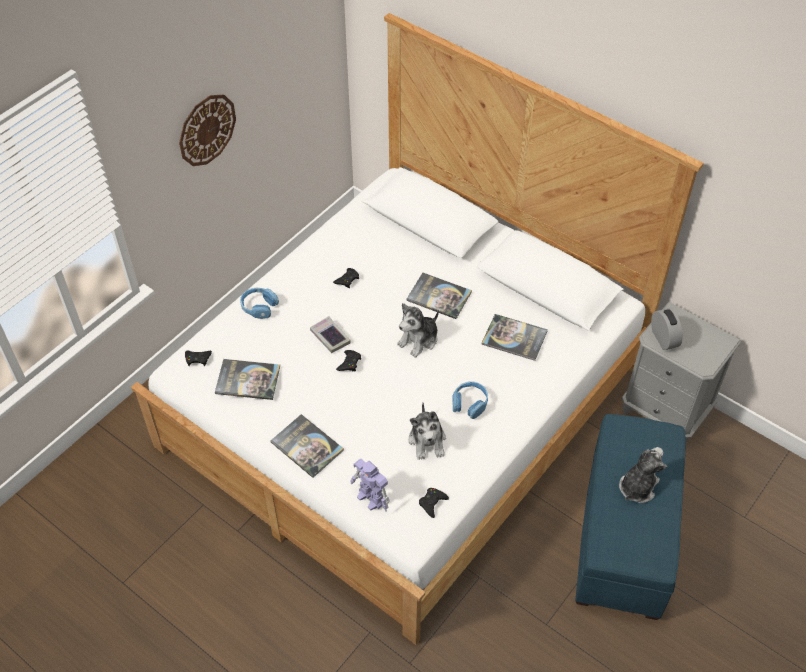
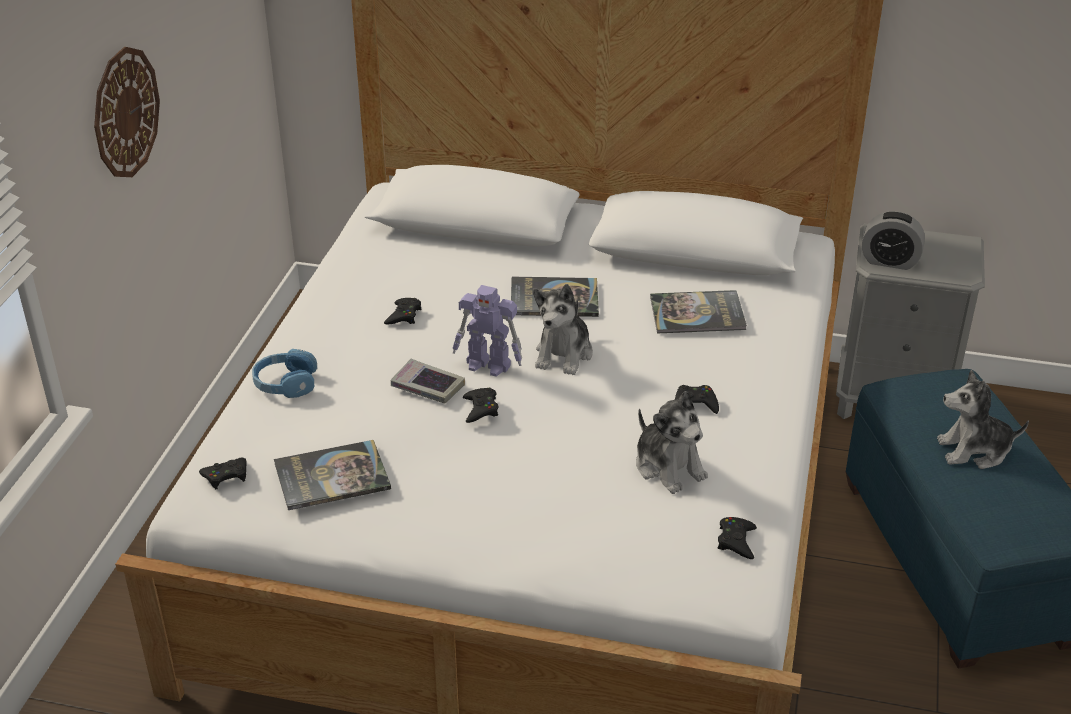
camera: 25 degrees left, 15 degrees down
(307, 446) = (488, 533): book -> none
(371, 498) = (640, 566): toy robot -> toy robot (489, 365)
(469, 403) = (695, 404): blue headphones -> black game controller
(637, 487) = (974, 451): plush toy -> plush toy turned 105 degrees counterclockwise
(663, 338) = (889, 261): alarm clock -> alarm clock turned 150 degrees clockwise

